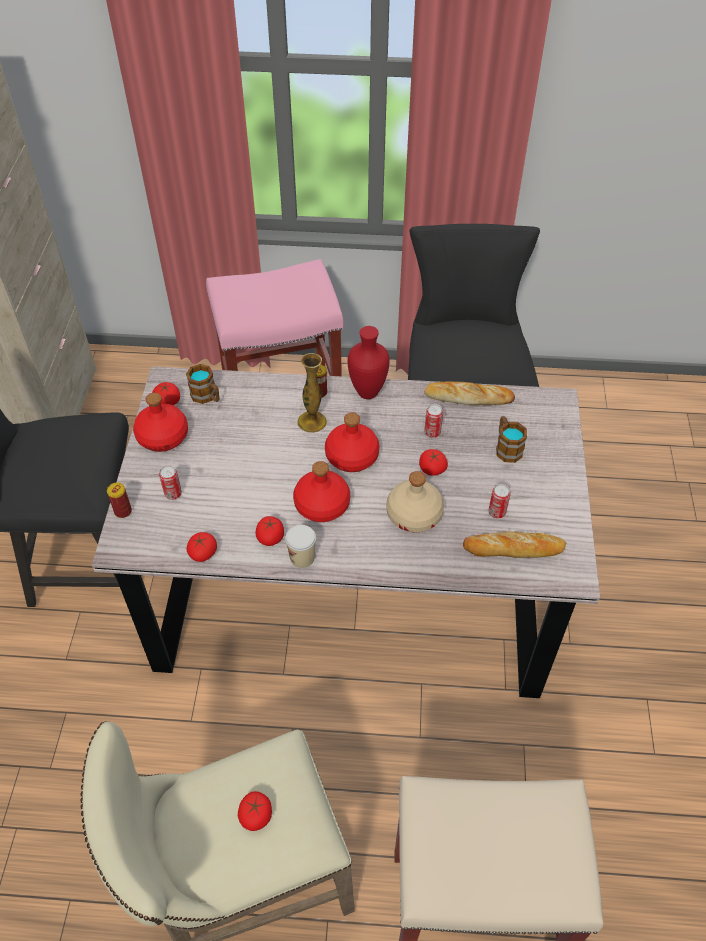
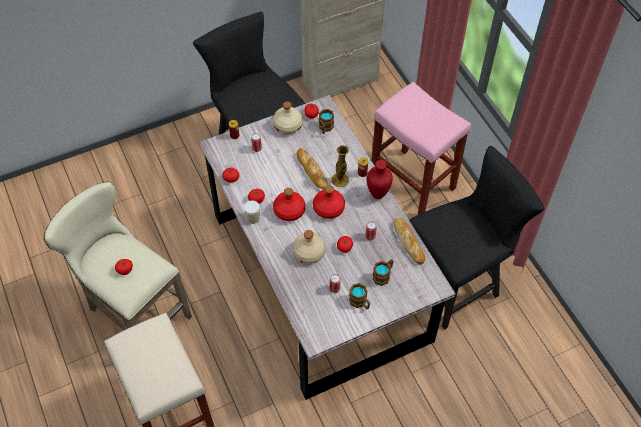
camera: 60 degrees right, 5 degrees up
(163, 436) = (288, 125): red bottle -> beige bottle
(514, 548) = (315, 306): bread -> bread (311, 171)
(537, 493) = (360, 303): none -> mug

